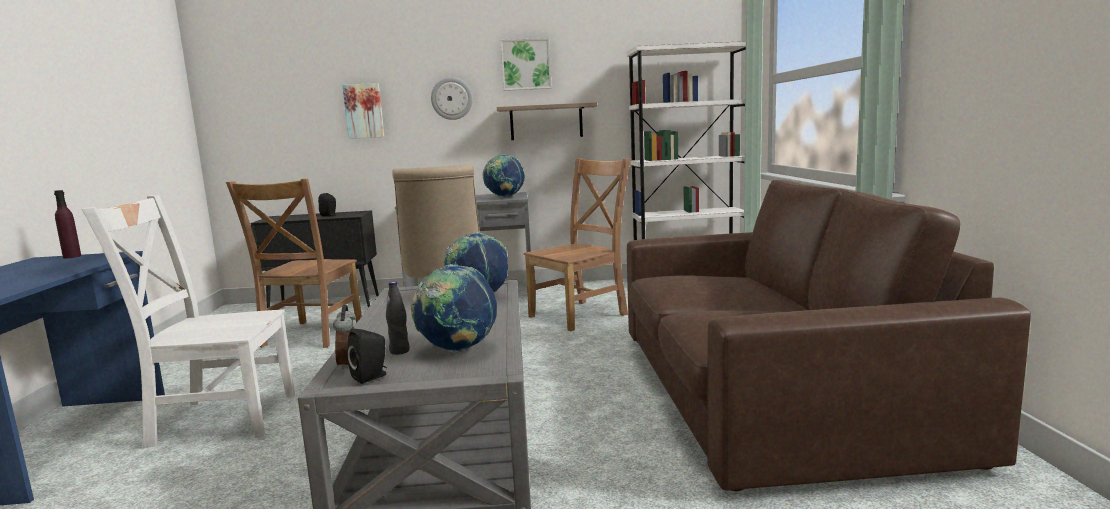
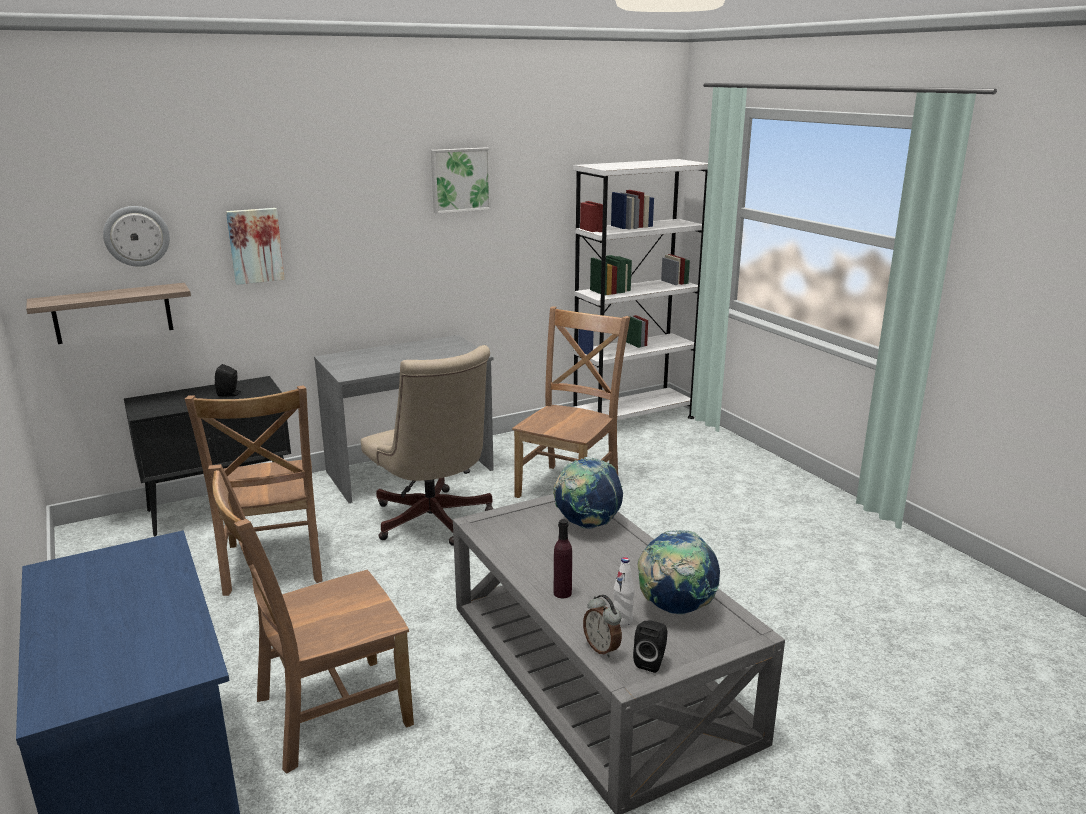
camera: 25 degrees left, 10 degrees up
(72, 257) = (96, 558): purple bottle -> purple bottle (562, 593)
(219, 419) = (326, 713): white chair -> brown chair
(399, 351) = (622, 621): black bottle -> white bottle
(452, 98) = (370, 225): wall clock -> wall clock (136, 236)
(505, 197) = (458, 353): globe -> none
(546, 122) = (482, 249): shelf -> shelf (112, 313)
(767, 390) = (828, 564): brown sofa -> none

